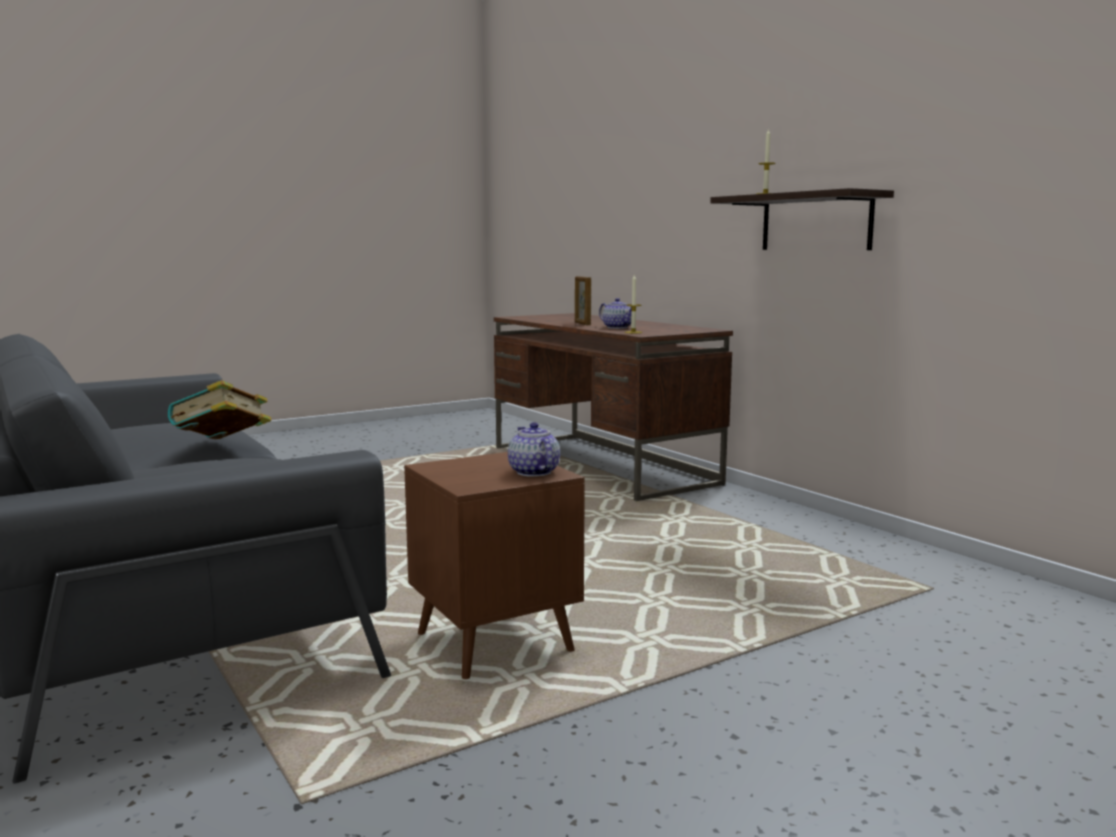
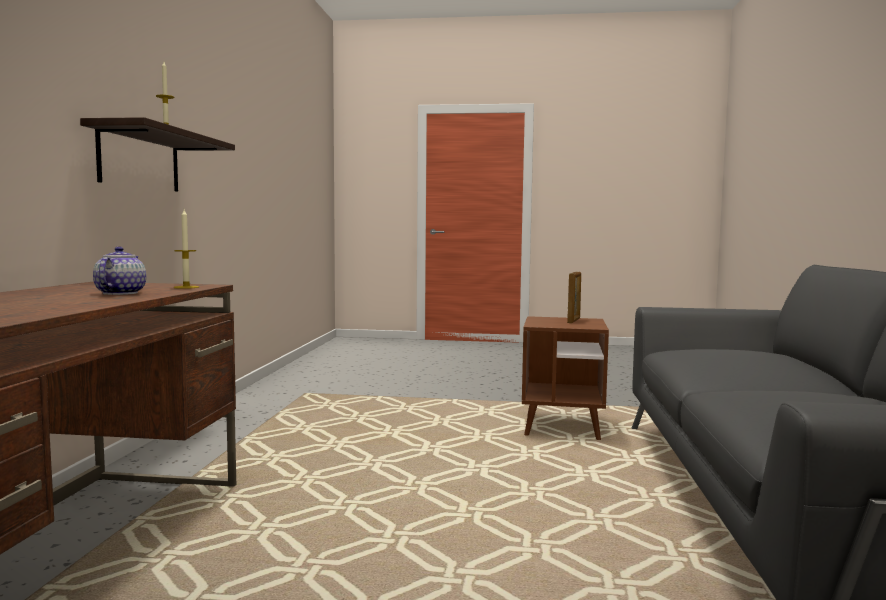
camera: 140 degrees left, 5 degrees down
(222, 445) = (744, 379): book -> none
(533, 472) = (546, 319): teapot -> none
(582, 324) = (70, 302): picture frame -> picture frame (574, 321)

